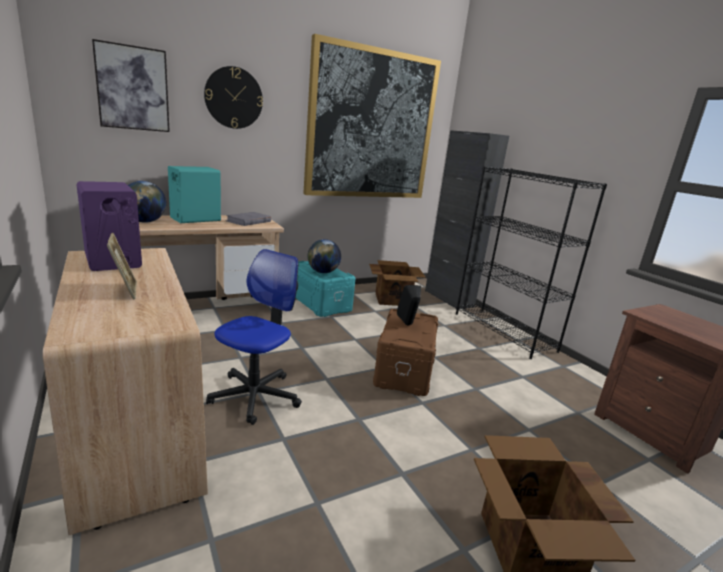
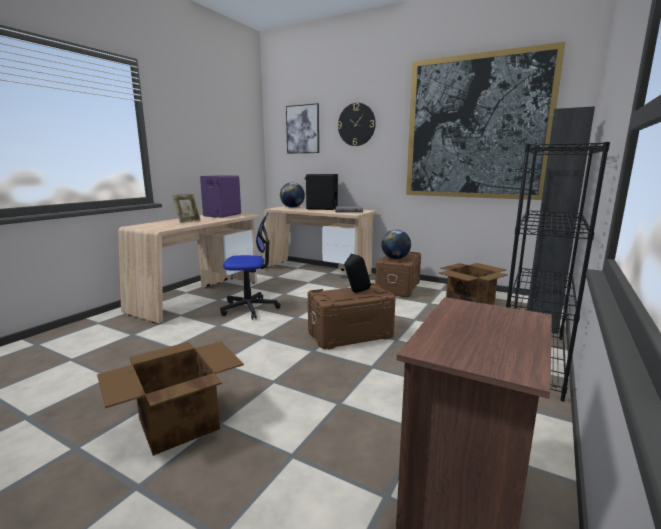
camera: 60 degrees right, 5 degrees down
(195, 219) = (321, 208): turquoise speaker -> black speaker
(320, 303) = (398, 287): turquoise storage box -> brown storage box

